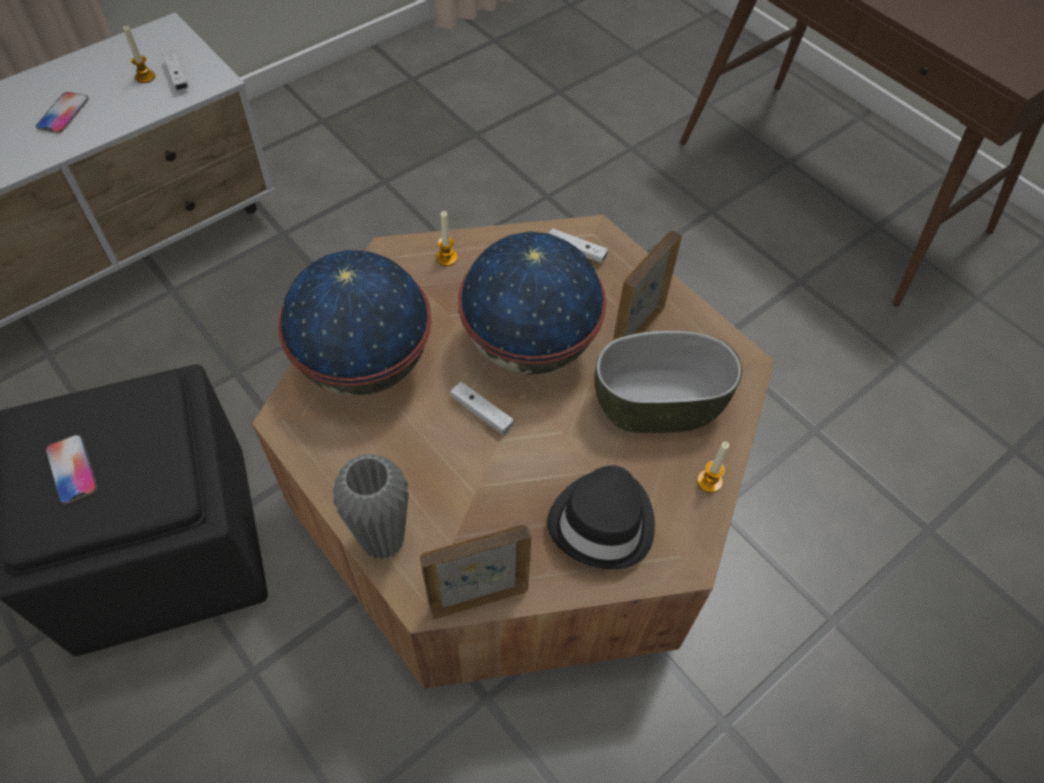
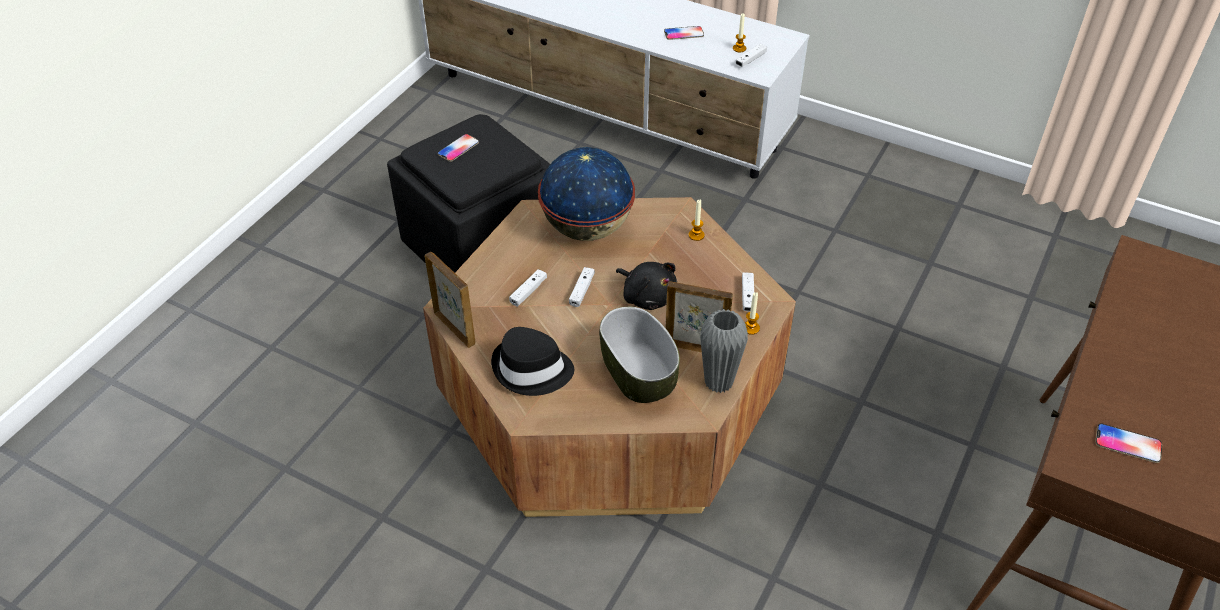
camera: 70 degrees right, 10 degrees down
(383, 540) = (473, 277): grey vase -> grey vase (718, 382)
(451, 477) = (528, 292): none -> white game controller
(528, 345) = (647, 296): globe -> black plush toy
(709, 481) = (589, 416): candle -> candle (751, 328)
(1001, 34) = (1128, 444): none -> phone

